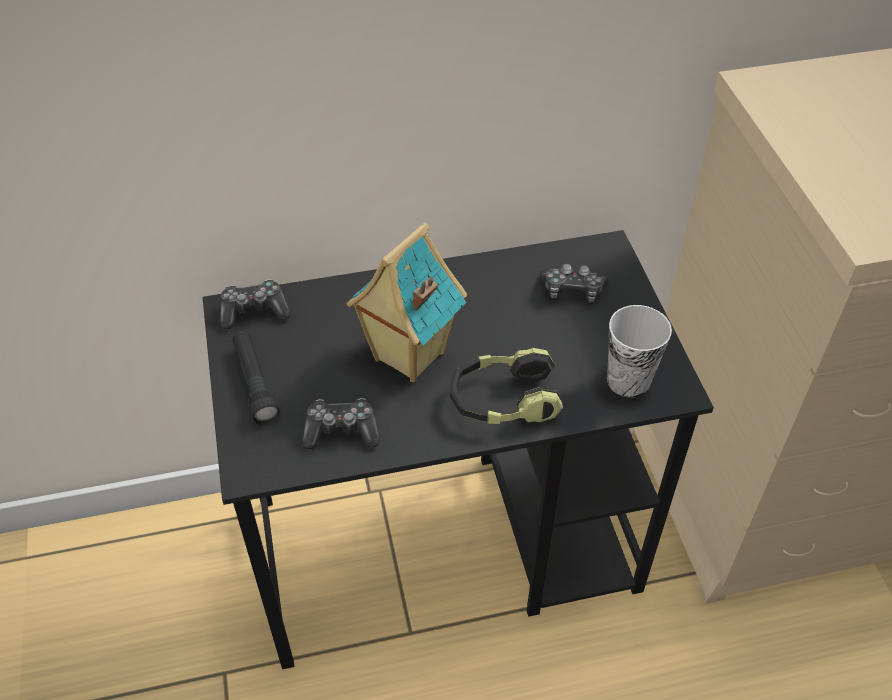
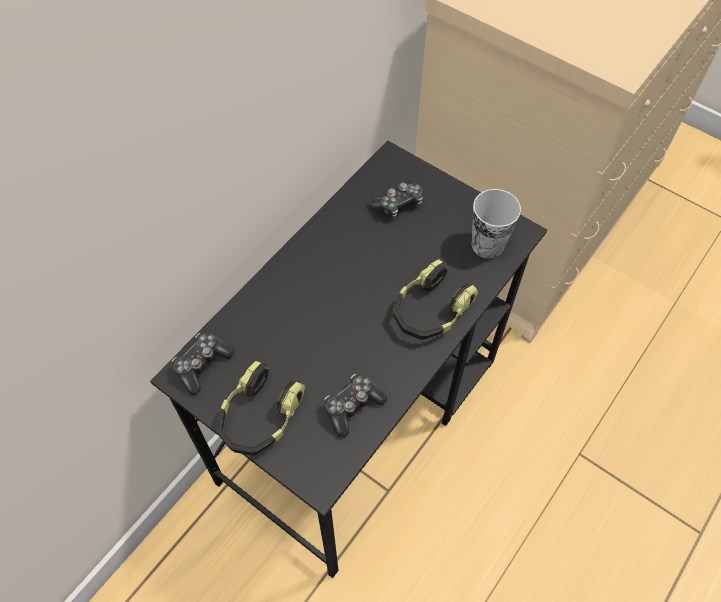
camera: 40 degrees left, 10 degrees up
(255, 384) = (260, 417): black flashlight -> headphones
(407, 356) = (341, 323): toy house -> none

